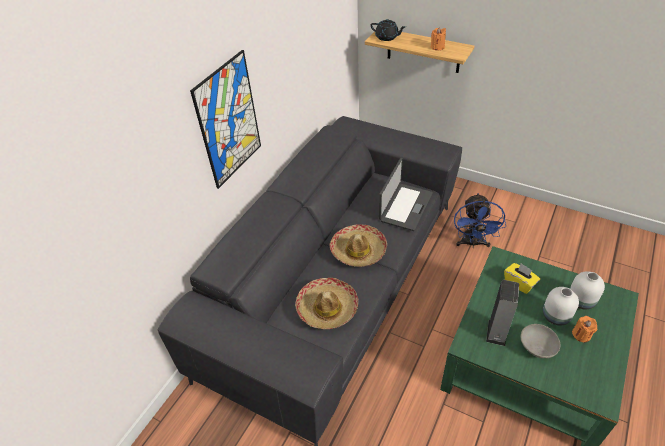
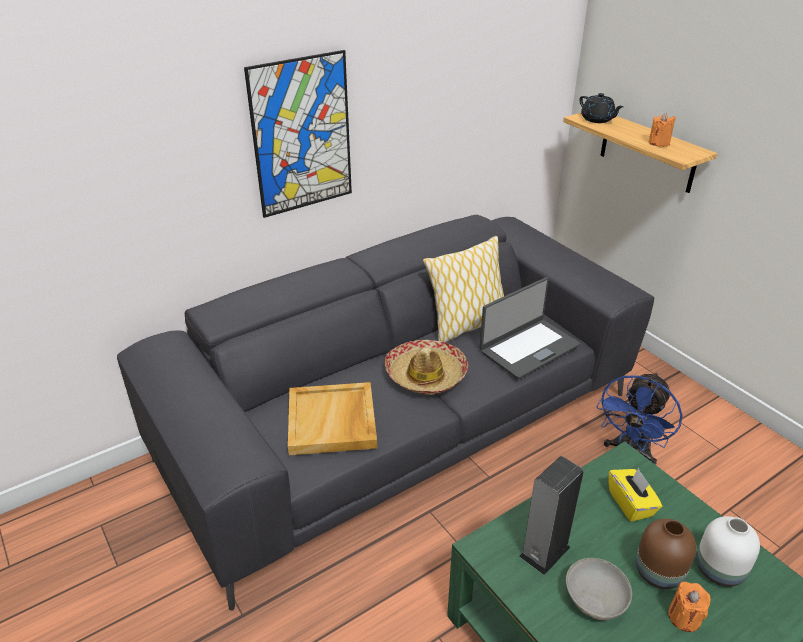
camera: 25 degrees right, 10 degrees down
(327, 308) = (332, 421): hat -> beige tray
(358, 205) = (466, 325): none -> pillow
(555, 315) = (658, 571): white vase -> brown vase

